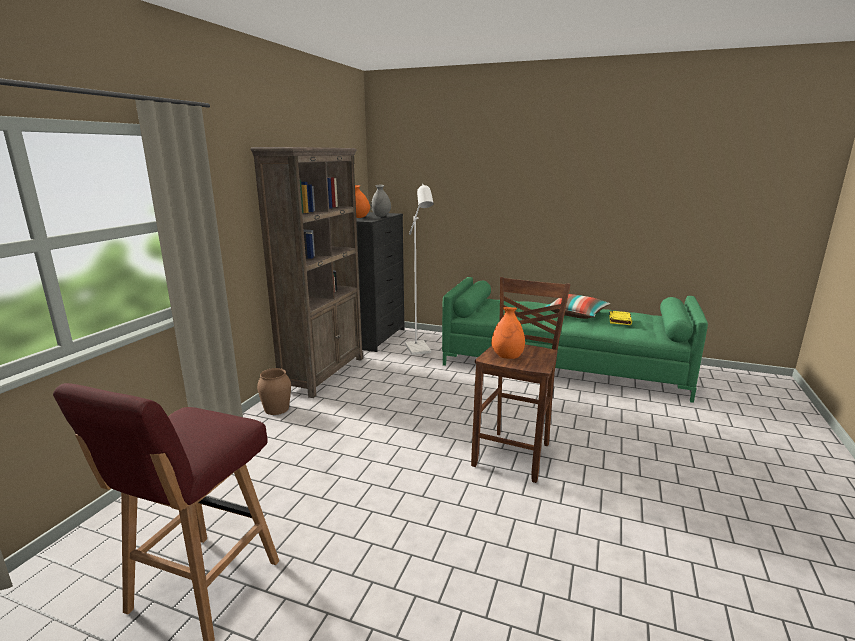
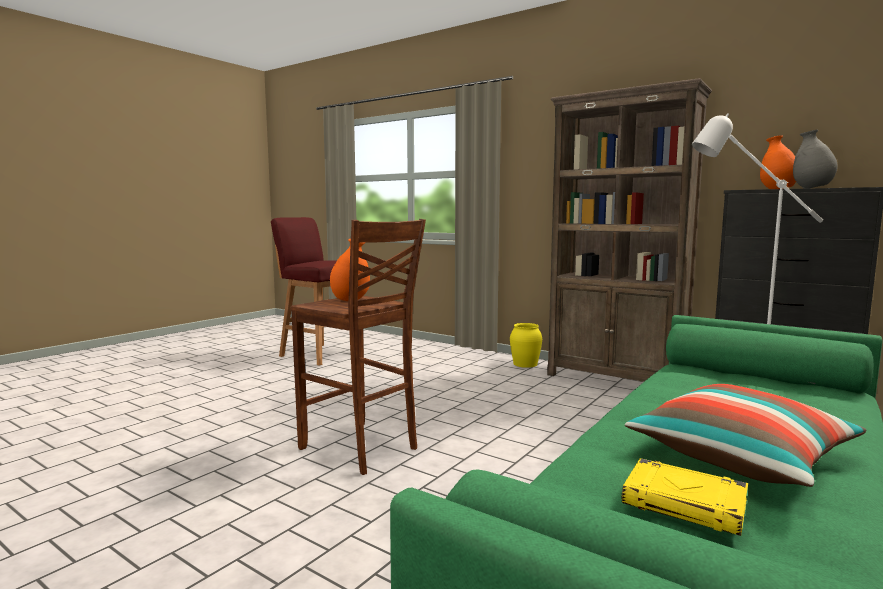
camera: 105 degrees right, 10 degrees down
(276, 409) = (525, 364): brown vase -> yellow vase

